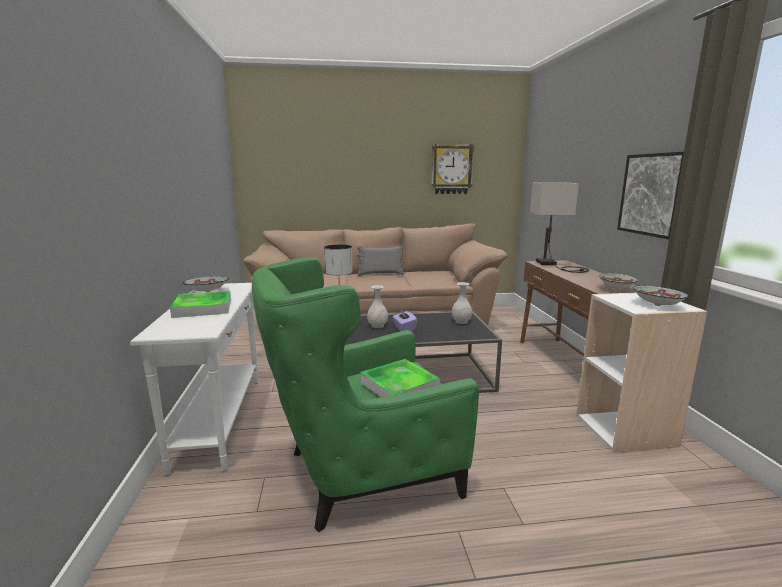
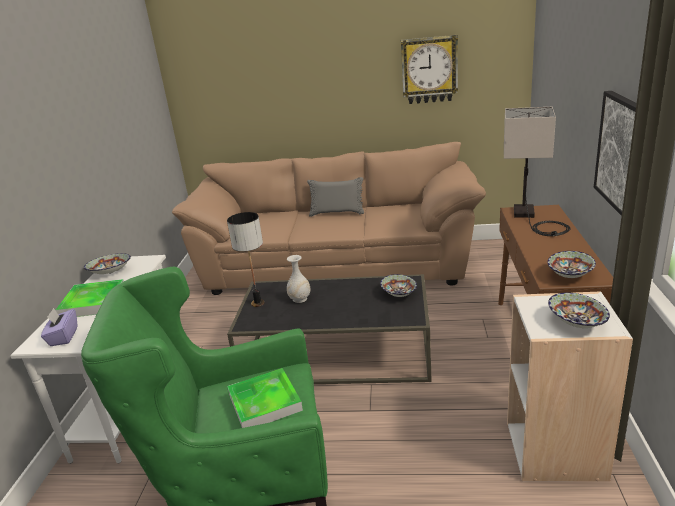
camera: 15 degrees right, 10 degrees up
(404, 329) = (326, 305): purple tissue box -> purple tissue box (63, 337)
(461, 322) = (398, 294): white vase -> bowl

